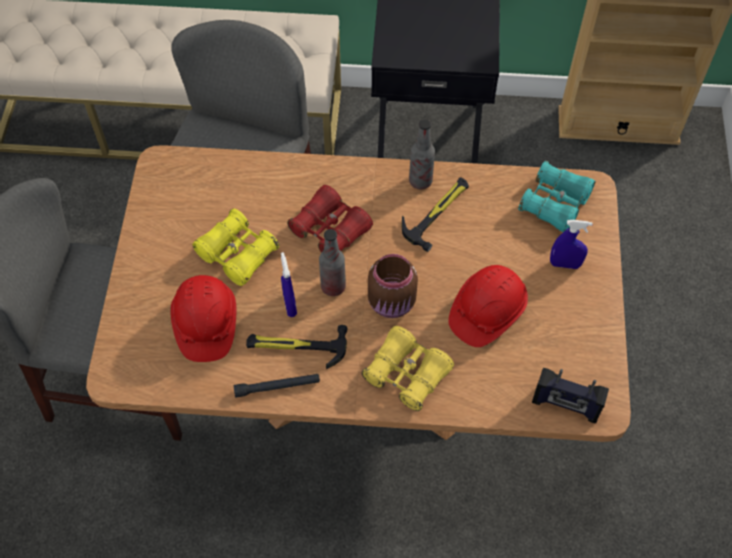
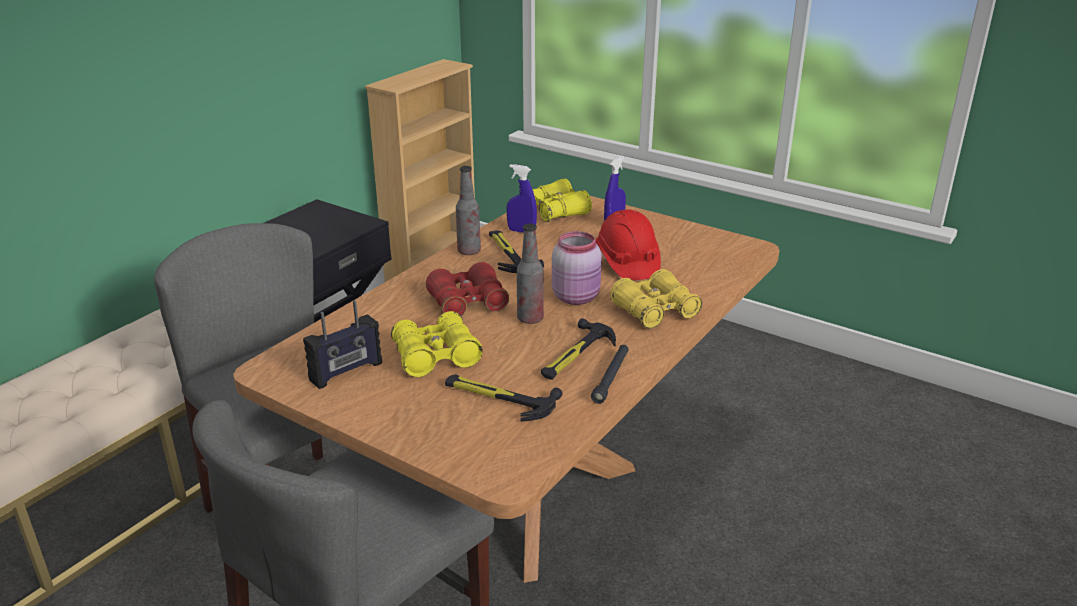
camera: 60 degrees left, 30 degrees down
(205, 324) = (498, 398): red hard hat -> hammer
(290, 305) = (526, 345): blue spray bottle -> blue spray bottle (521, 231)
(392, 303) = (577, 297): brown jar -> pink jar
(555, 204) = (556, 211): turquoise binoculars -> yellow binoculars
(565, 405) = (739, 259): radio -> radio (346, 372)

